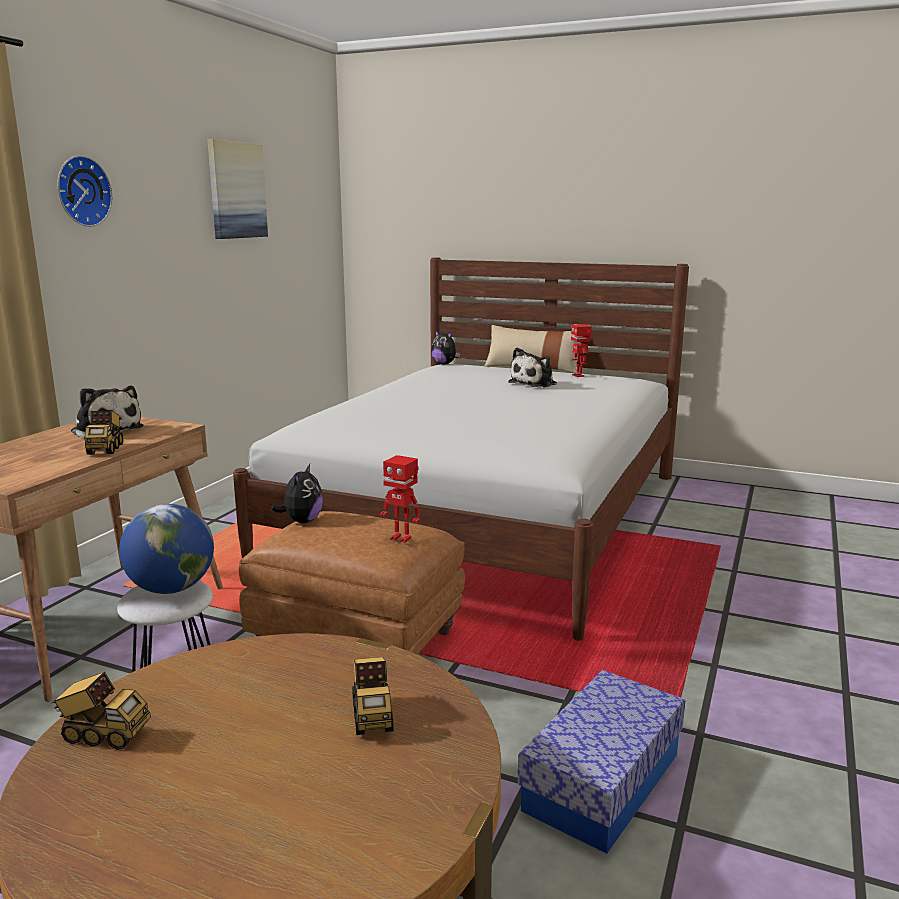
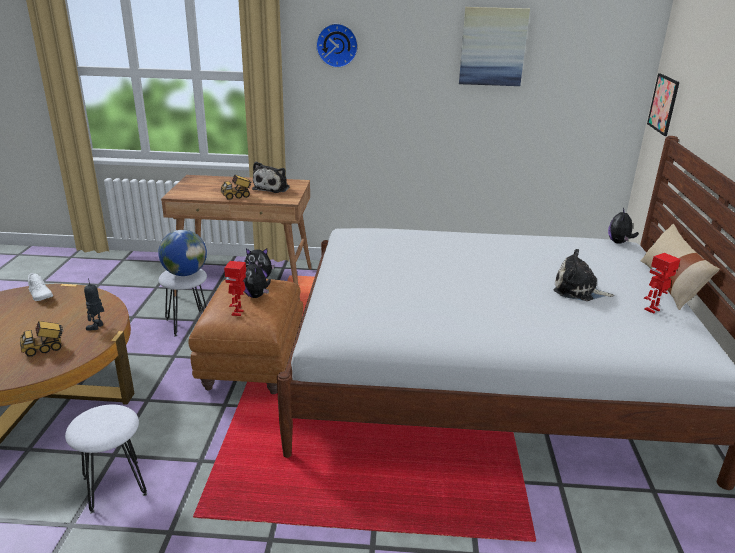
camera: 70 degrees right, 10 degrees up
(103, 735) = (41, 295): toy truck -> white shoe
(325, 661) = (97, 327): none -> toy robot
(361, 523) = (256, 296): none -> plush toy
(377, 239) = (663, 104): none -> picture
(602, 782) = (114, 486): storage box -> white stool

